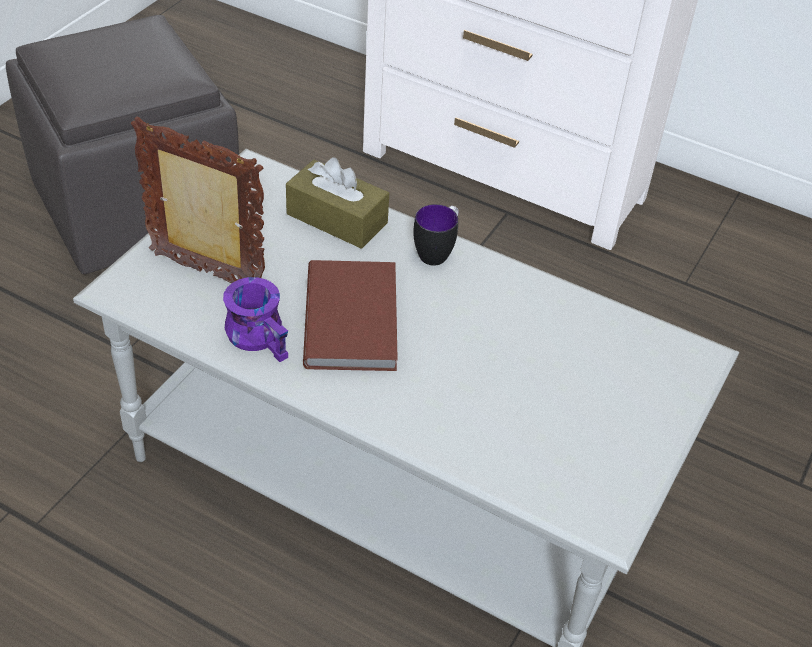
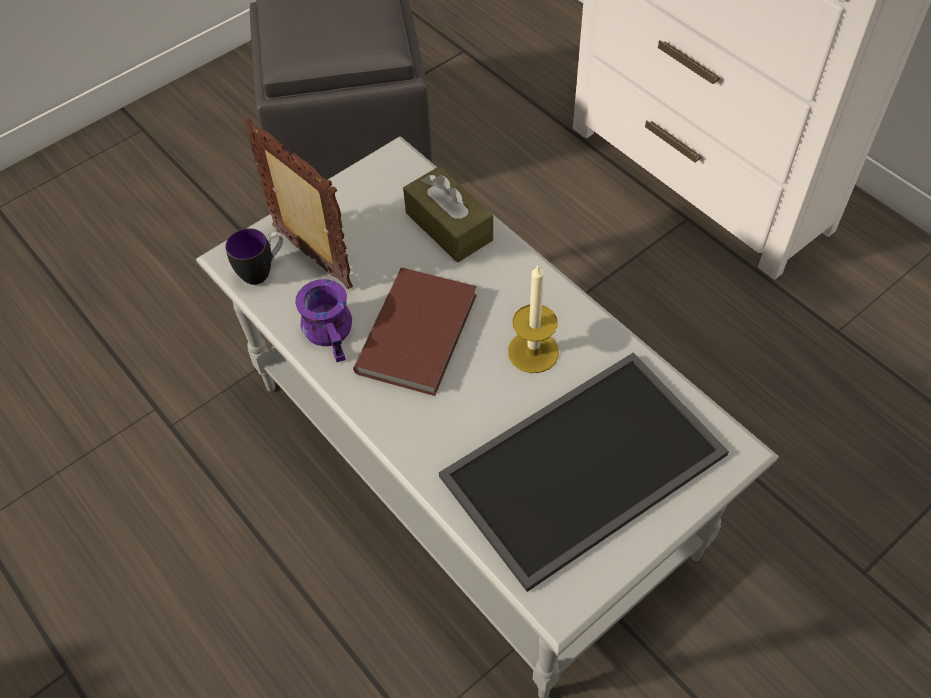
camera: 25 degrees right, 10 degrees up
(437, 252) = (526, 281): mug -> mug (262, 271)
(474, 311) = (533, 351): none -> candle
(573, 403) = (584, 470): none -> tray

